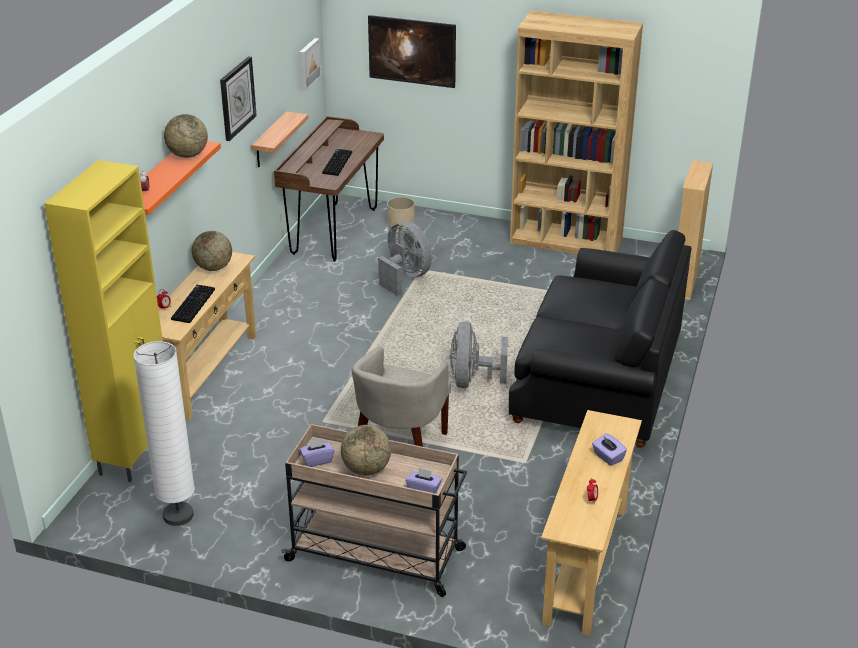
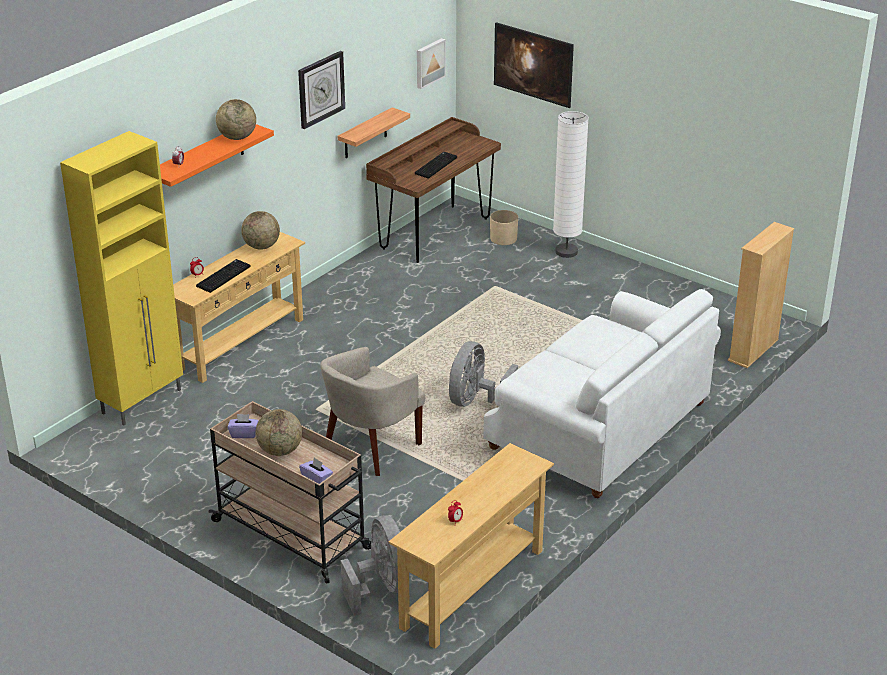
camera: 20 degrees right, 0 degrees up
(178, 515) = (146, 462): white floor lamp -> white floor lamp (566, 252)
(405, 277) = (474, 291): grey fan -> grey fan (382, 587)
(566, 241) = (659, 285): brown bookcase -> none
(598, 380) = (598, 426): black sofa -> white sofa
(608, 457) = (497, 488): purple tissue box -> none

